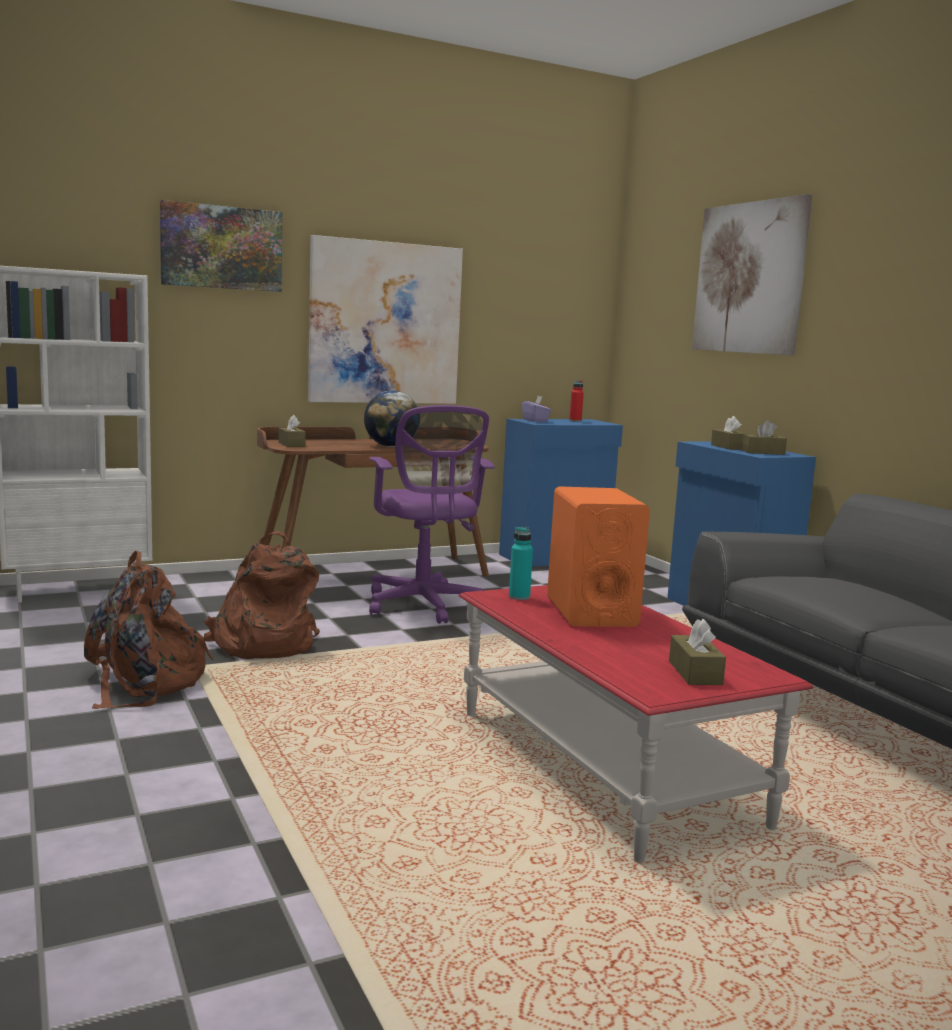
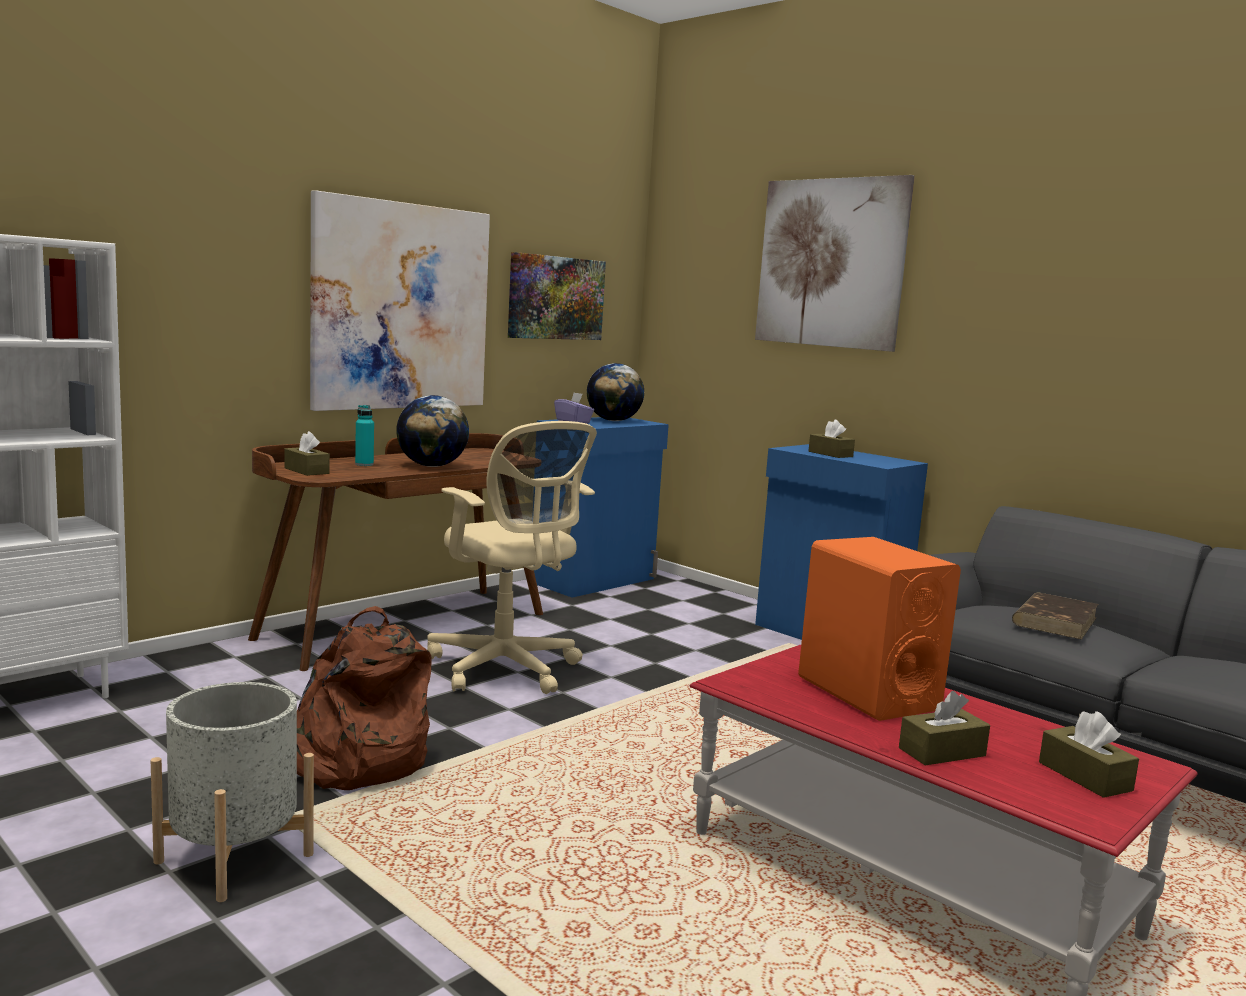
camera: 20 degrees left, 0 degrees up
(145, 682) = (234, 858): brown backpack -> grey planter
(221, 247) = (195, 203): picture -> picture (555, 298)
(424, 606) = (507, 669): purple office chair -> beige office chair
(519, 597) = (766, 680): turquoise bottle -> turquoise bottle (364, 464)
(575, 421) = (613, 421): red bottle -> globe
(763, 452) = (875, 460): brown tissue box -> brown tissue box (942, 752)
(845, 587) = (1054, 620): none -> brown book

